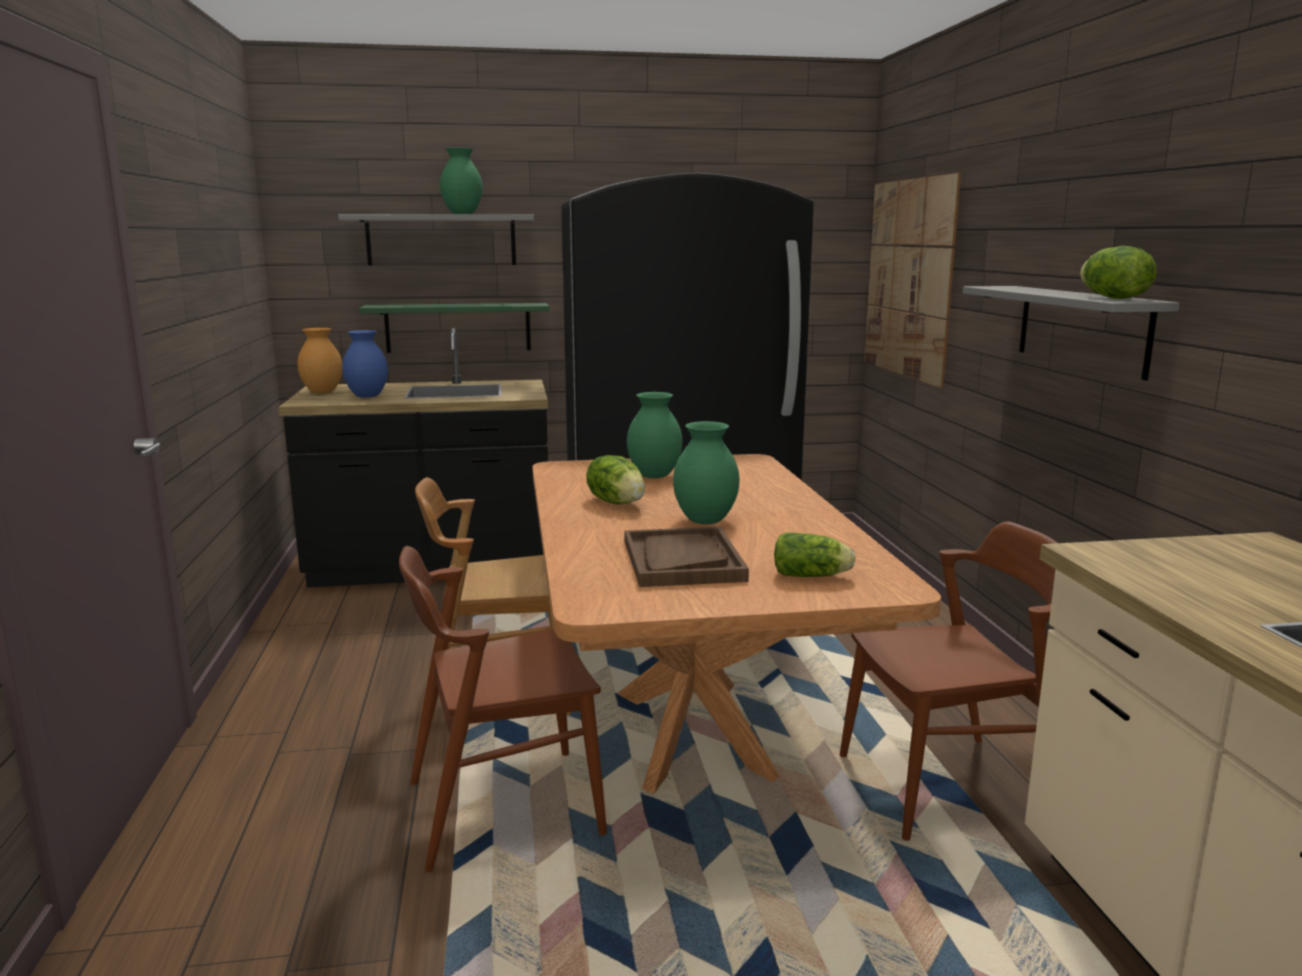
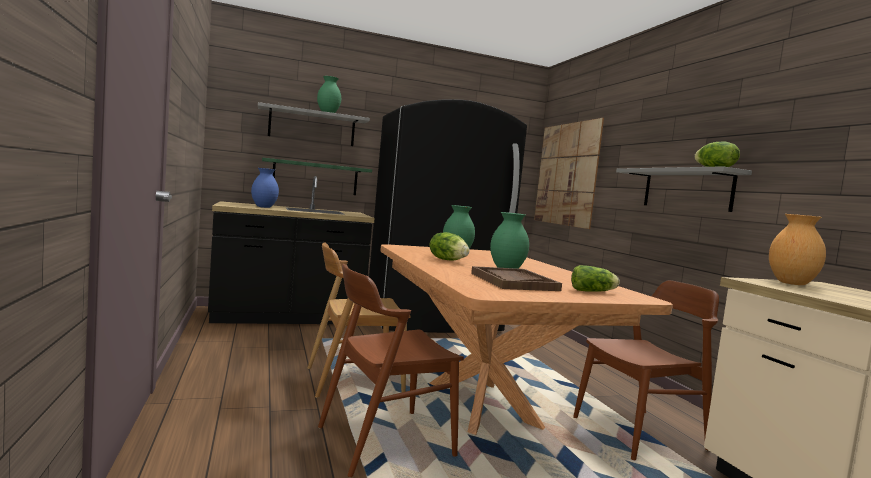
camera: 10 degrees left, 10 degrees down
(323, 392) = (234, 204): brown vase -> brown vase (792, 283)

